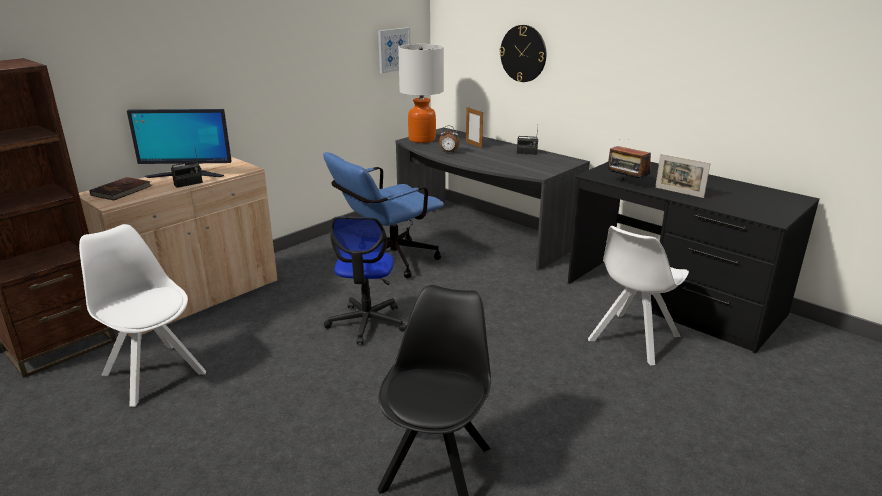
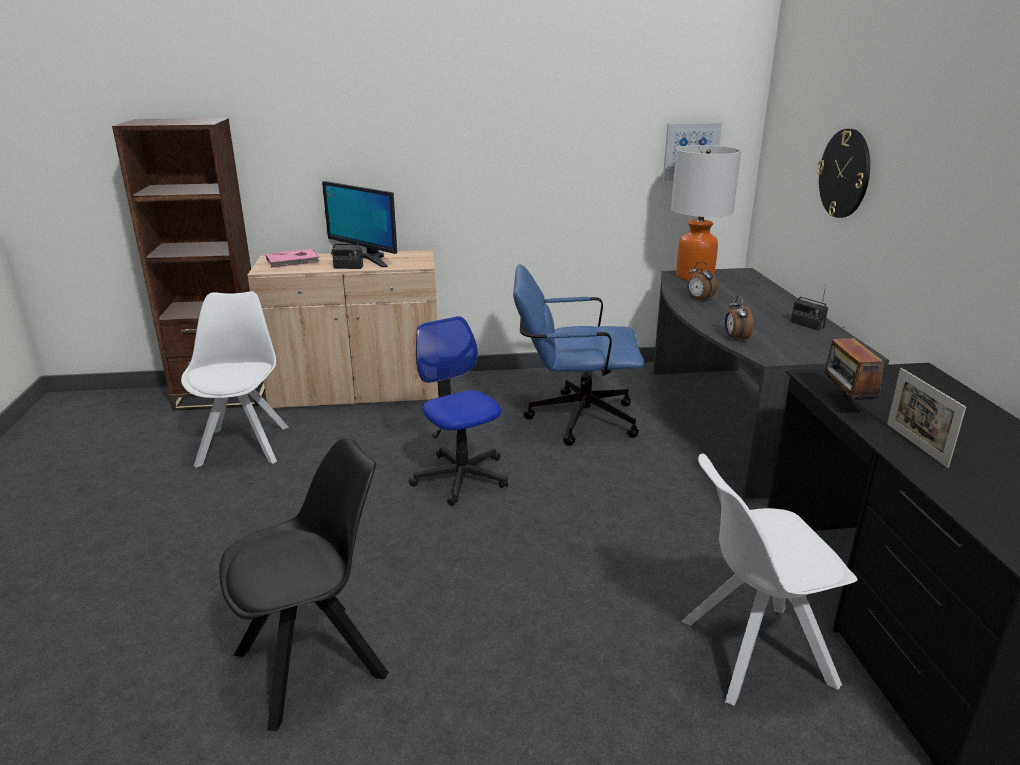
camera: 40 degrees right, 0 degrees up
(122, 191) = (293, 261): brown book -> pink book
(367, 323) = (461, 477): office chair -> office chair turned 105 degrees clockwise
(473, 145) = (750, 297): picture frame -> none
(506, 169) = (735, 338): none -> alarm clock

